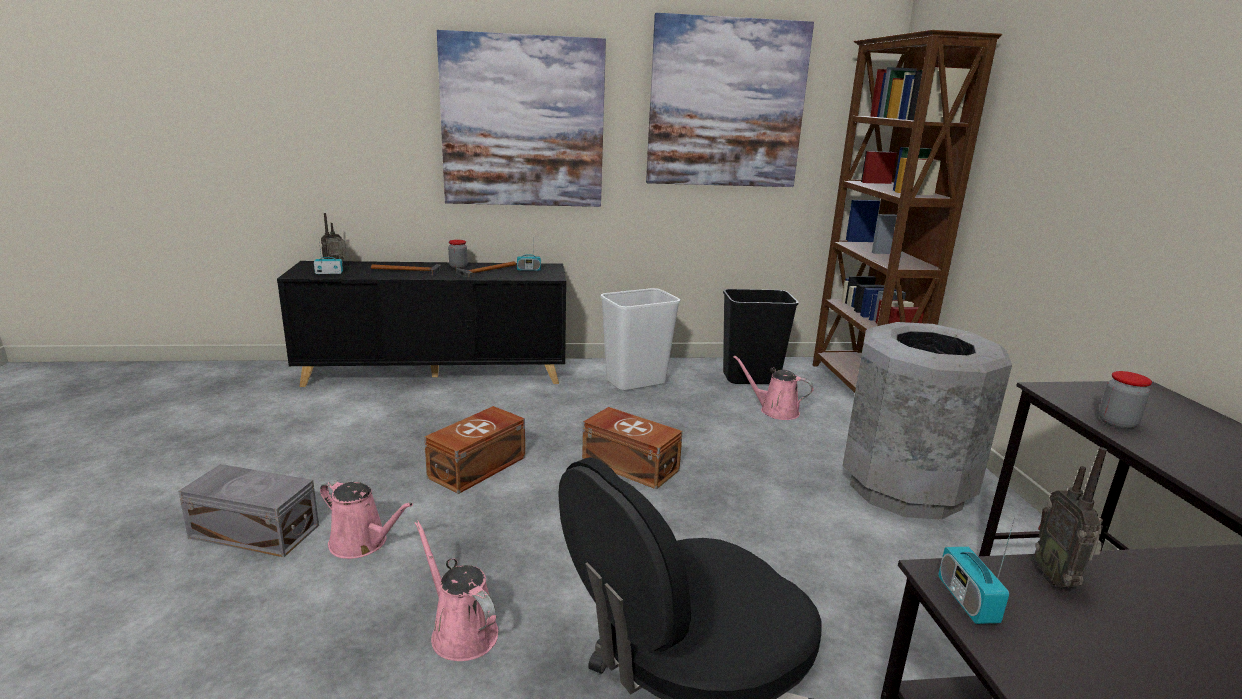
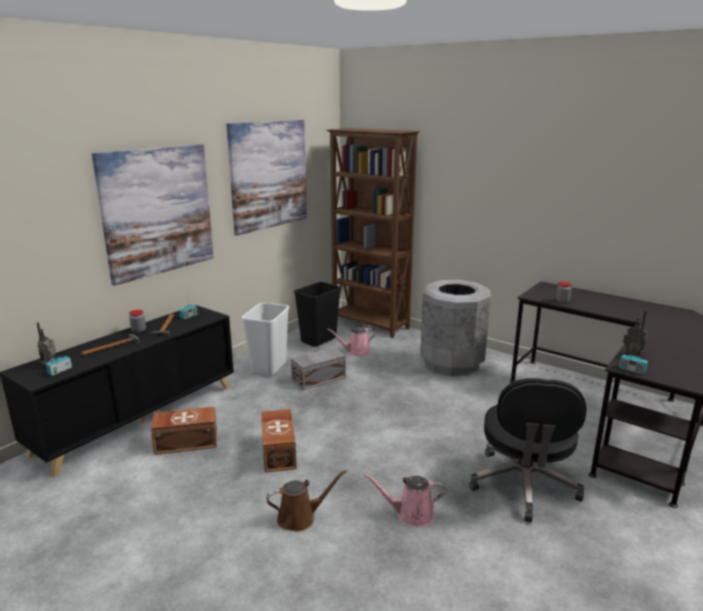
camera: 45 degrees left, 0 degrees up
(254, 530) = (231, 553): grey storage box -> grey storage box (317, 378)
(362, 543) = (300, 518): pink watering can -> brown watering can
(629, 464) = (343, 409): brown storage box -> brown storage box (185, 442)

